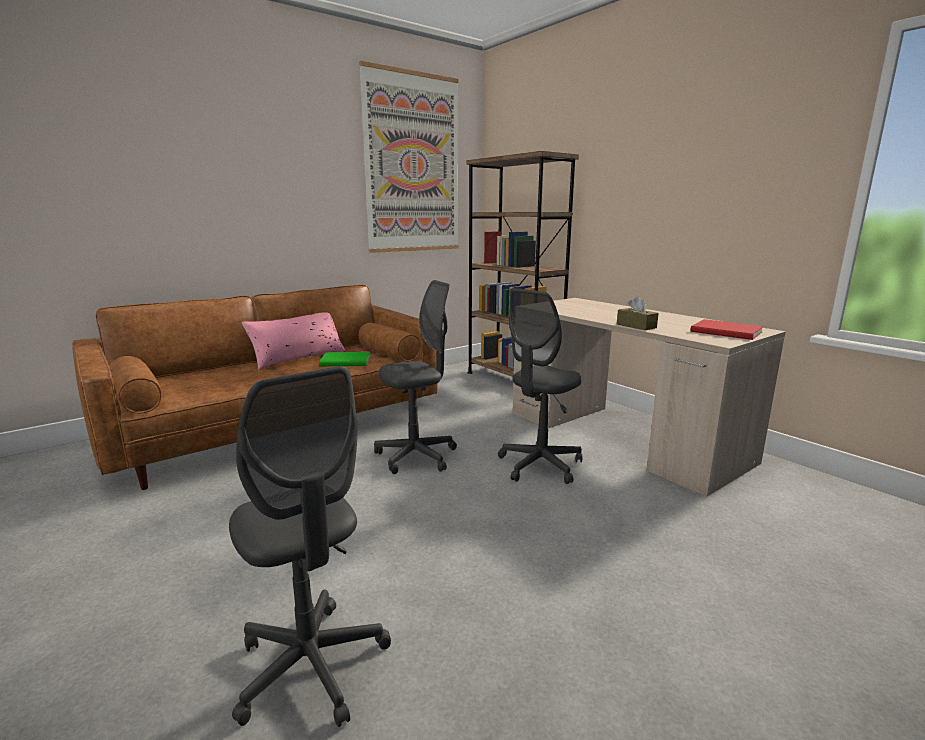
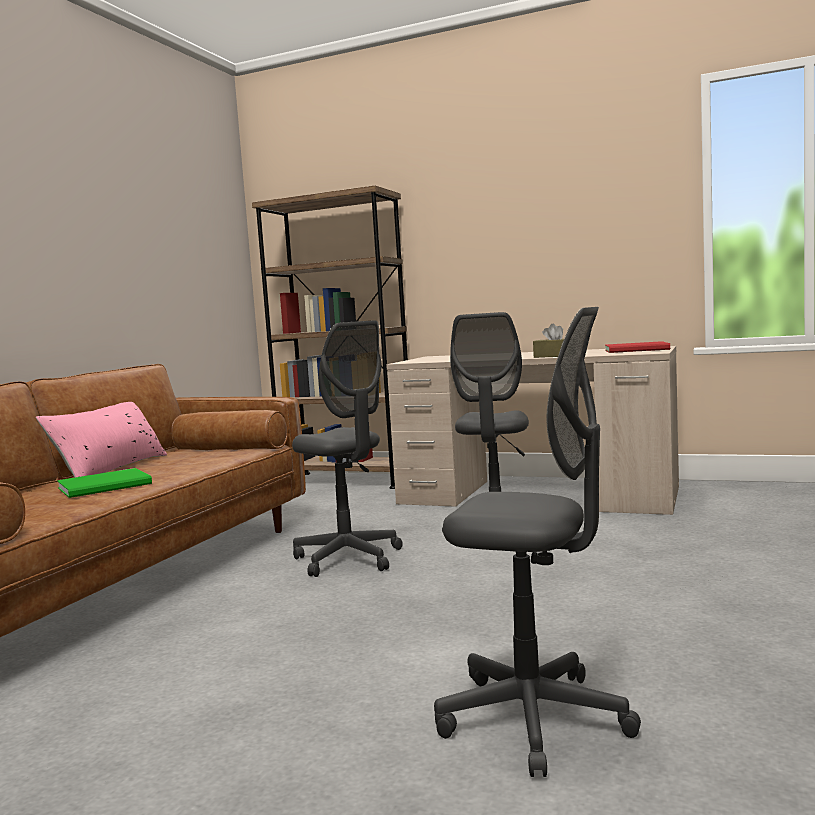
camera: 30 degrees left, 10 degrees down
(347, 361) = (199, 459): green book -> green book (108, 486)
(413, 164) = (178, 207): picture -> none
(416, 456) = (348, 559): grey office chair -> grey office chair turned 105 degrees clockwise

